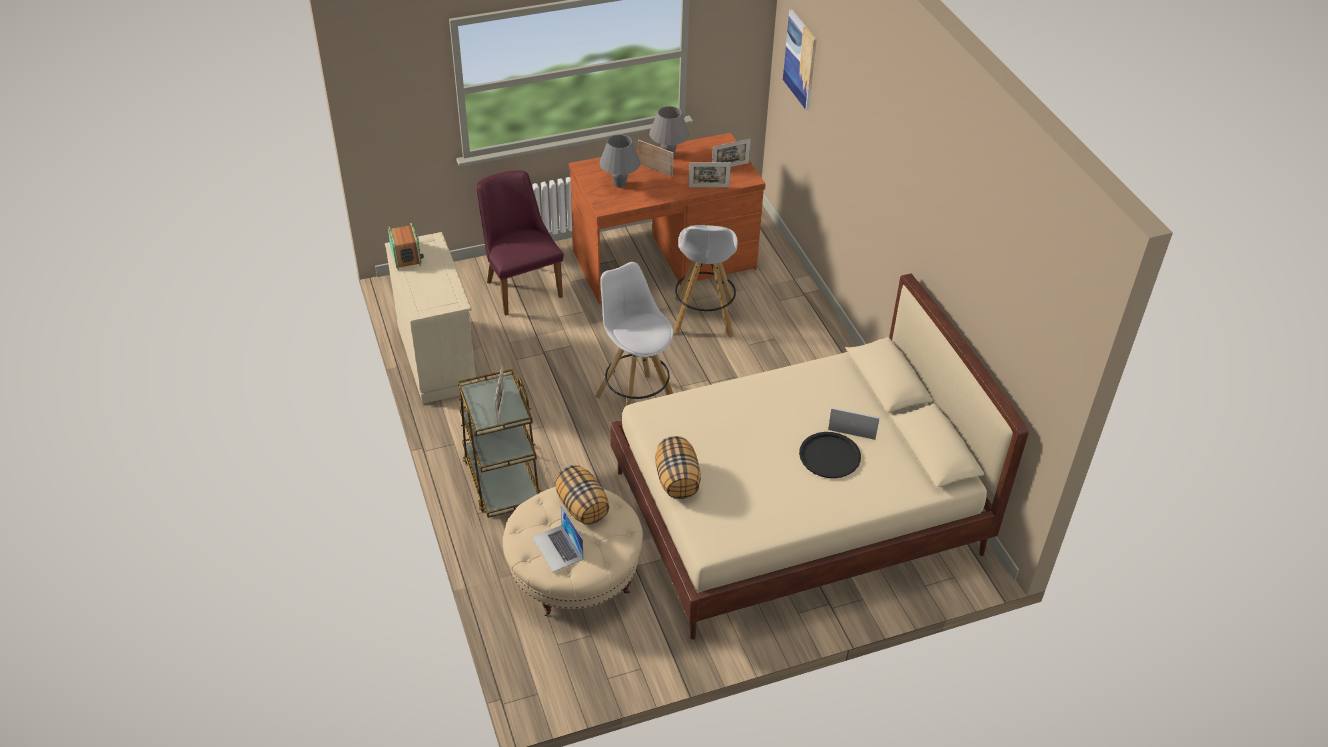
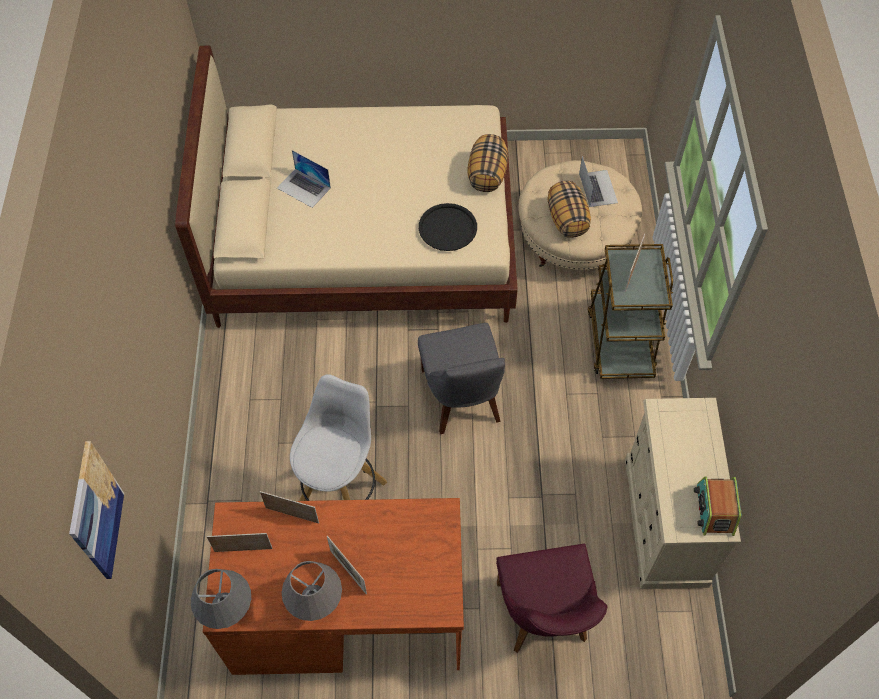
camera: 160 degrees left, 15 degrees up
(620, 184) = (407, 556): grey table lamp -> grey table lamp (227, 610)
(636, 401) = (462, 399): white stool -> grey chair
(829, 456) = (344, 163): black tray -> black tray (447, 228)

